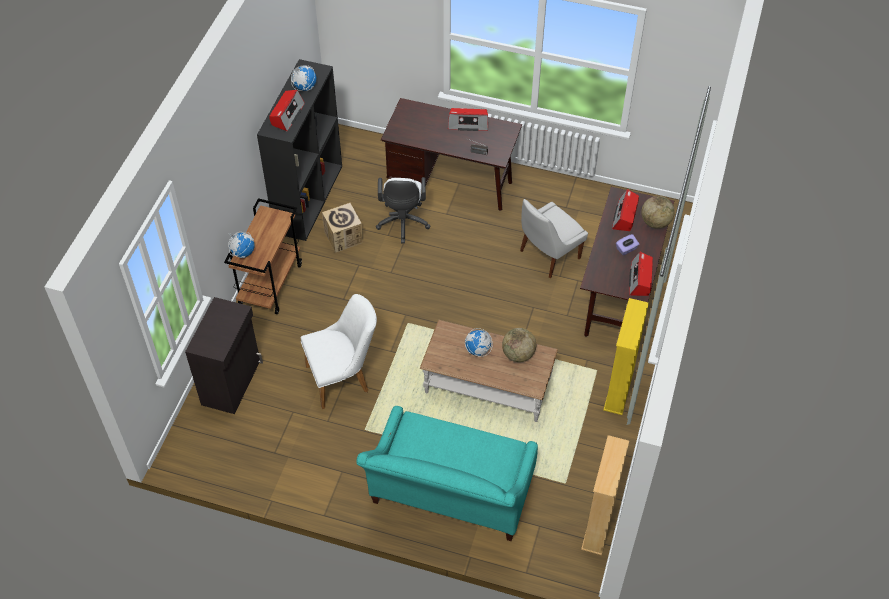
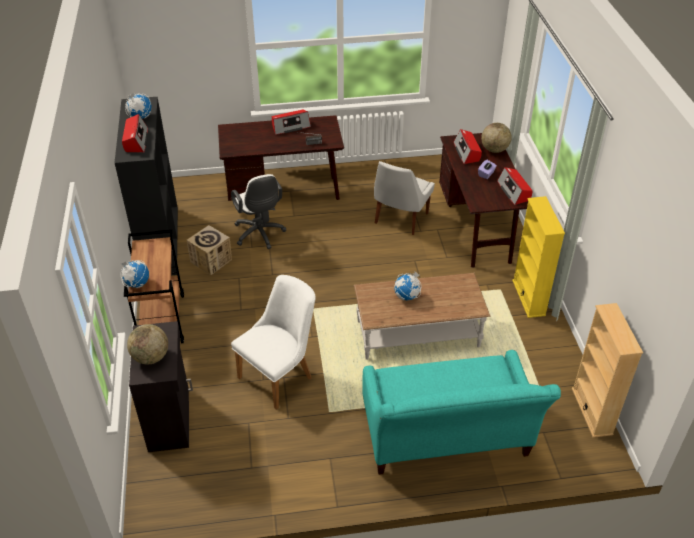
camera: 25 degrees left, 10 degrees down
(518, 354) = (444, 287): globe -> globe (151, 357)

